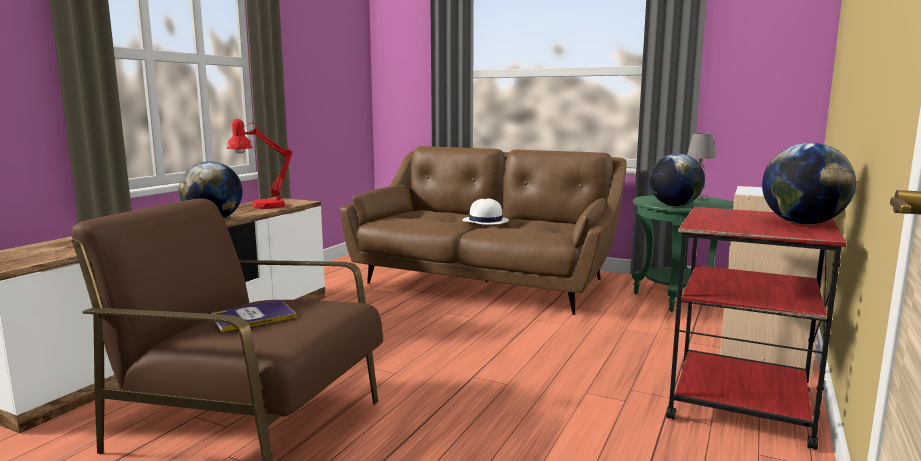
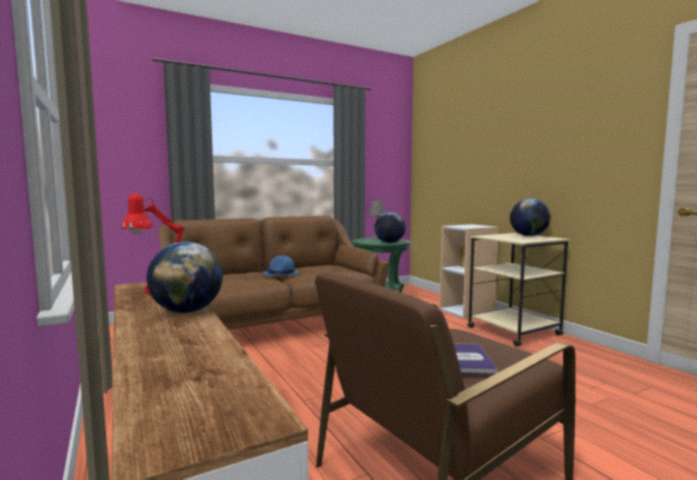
camera: 55 degrees left, 5 degrees down
(485, 221) = (281, 273): white hat -> blue hat
(740, 406) = (514, 331): red cart -> beige cart

